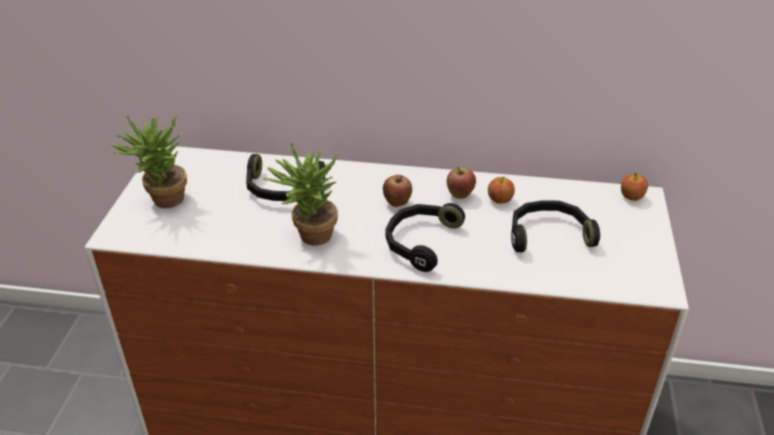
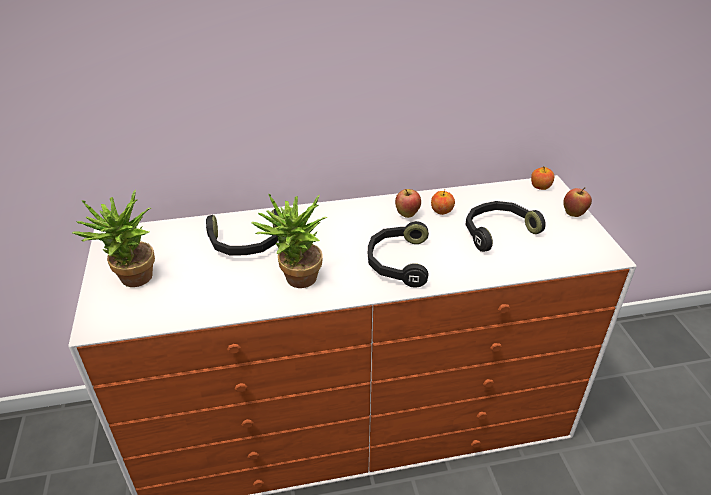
camera: 20 degrees left, 0 degrees up
(397, 203) = (358, 233): apple -> apple (573, 214)

